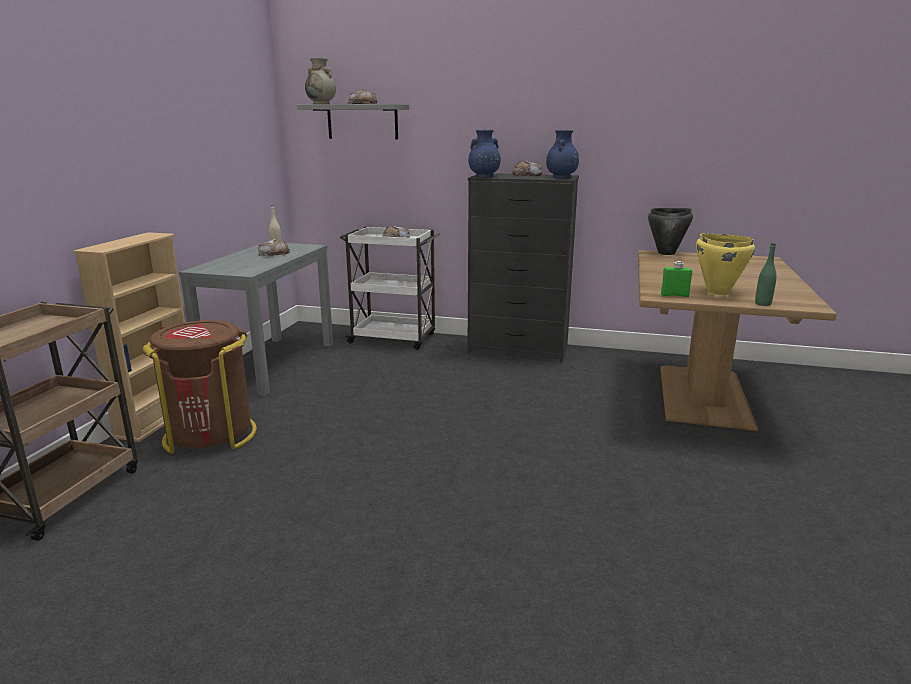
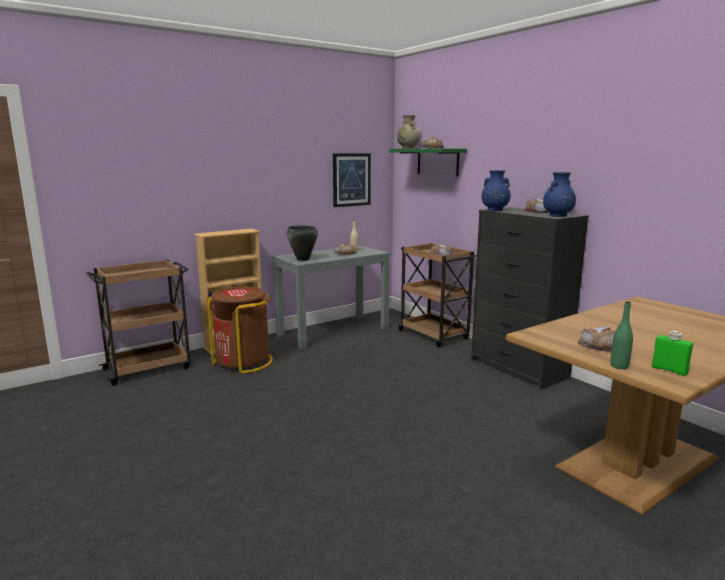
camera: 40 degrees right, 5 degrees down
(244, 149) = (351, 179): none -> picture
(362, 122) = (437, 162): grey shelf -> green shelf
(394, 339) = (434, 335): white cart -> brown cart
(666, 253) = (657, 304): black cooking pot -> black cooking pot (303, 259)
(674, 295) = (547, 338): green bottle -> green bottle (669, 370)
(717, 292) = (601, 345): yellow cooking pot -> bread

